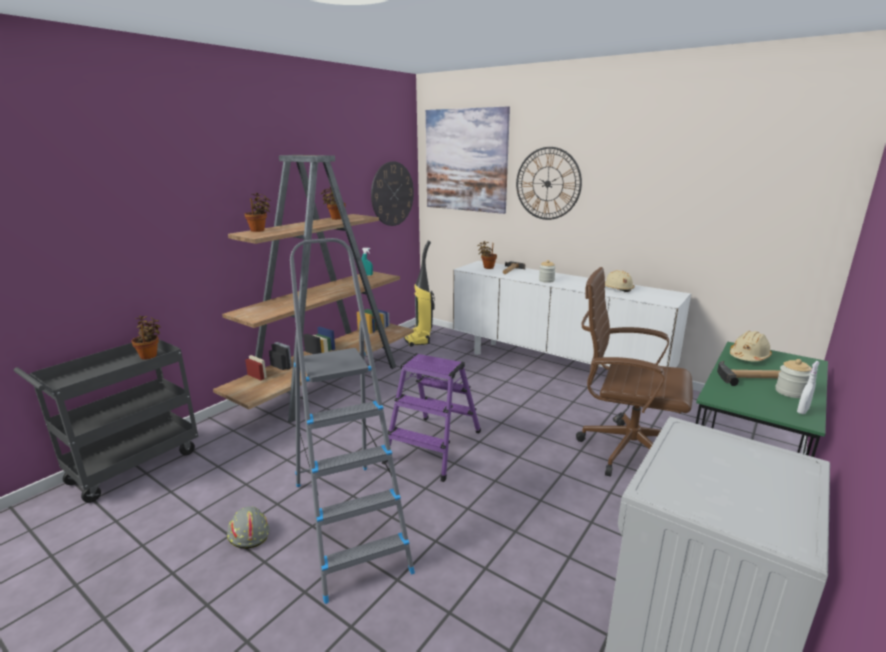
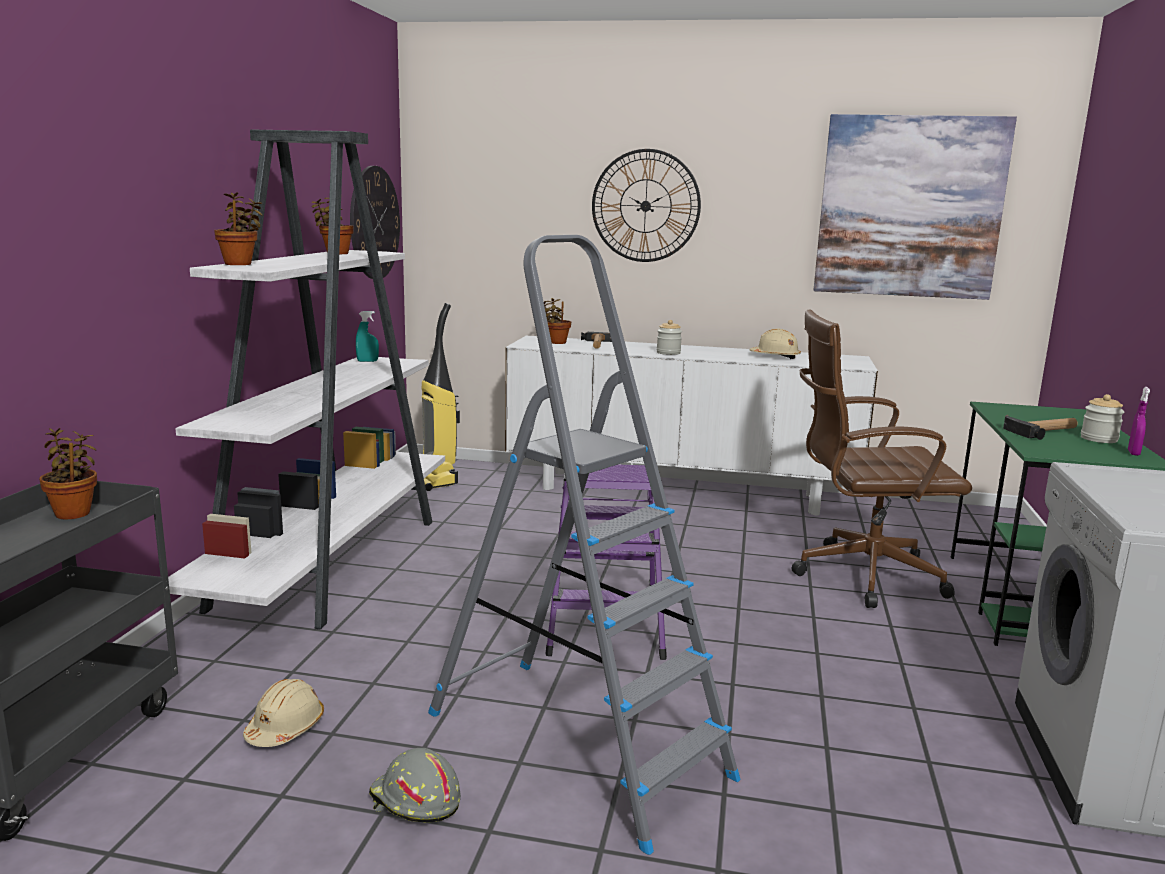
camera: 25 degrees left, 5 degrees down
(329, 382) = (332, 560): brown bookcase -> white bookcase
(466, 160) = (498, 170): picture -> picture (909, 207)
(748, 357) = (1013, 413): beige hard hat -> beige hard hat (285, 728)
(802, 411) = (1133, 453): white spray bottle -> purple spray bottle

